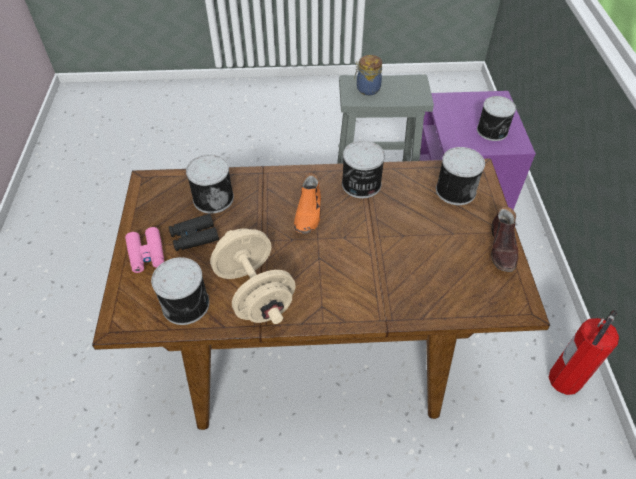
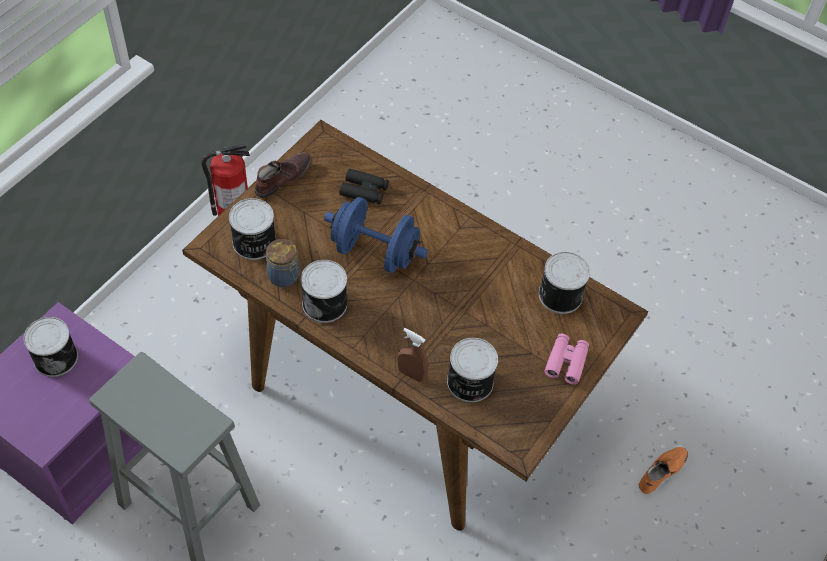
camera: 145 degrees left, 5 degrees up
(194, 237) = (515, 351): black binoculars -> black binoculars (364, 191)
(255, 292) = (500, 269): beige dumbbell -> none
(258, 179) = (411, 374): none -> brown spray bottle
(309, 212) = (398, 307): orange shoe -> orange shoe (661, 471)
(367, 89) = (179, 425): jar -> jar (284, 276)
(367, 239) = (375, 252): none -> blue dumbbell

